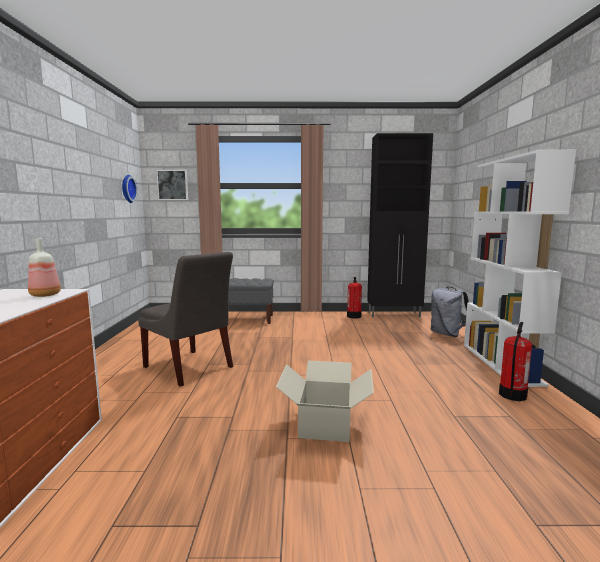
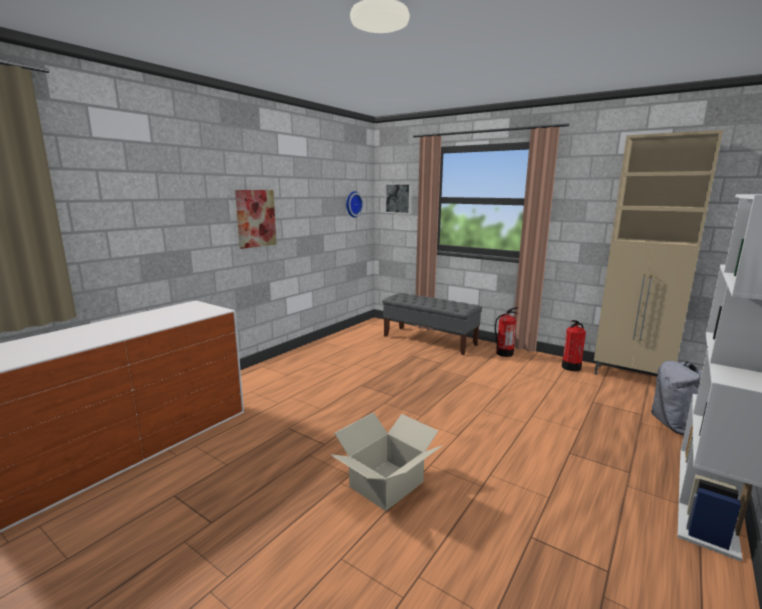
camera: 35 degrees right, 5 degrees up
(46, 191) = (255, 218): none -> picture
(46, 295) = (201, 313): bottle -> none
(189, 368) = (343, 385): grey chair -> none
(395, 314) = (632, 378): black cabinet -> beige cabinet
(512, 395) = (655, 547): fire extinguisher -> fire extinguisher (504, 353)

